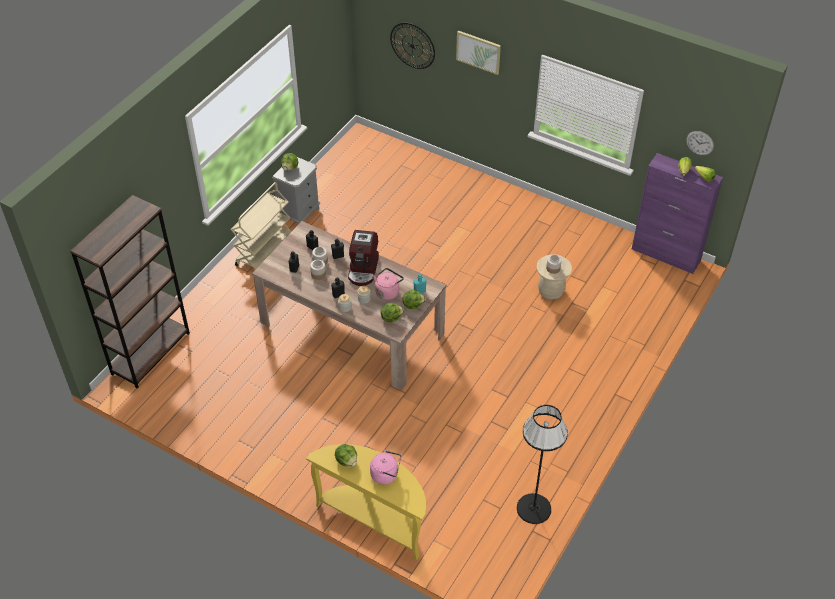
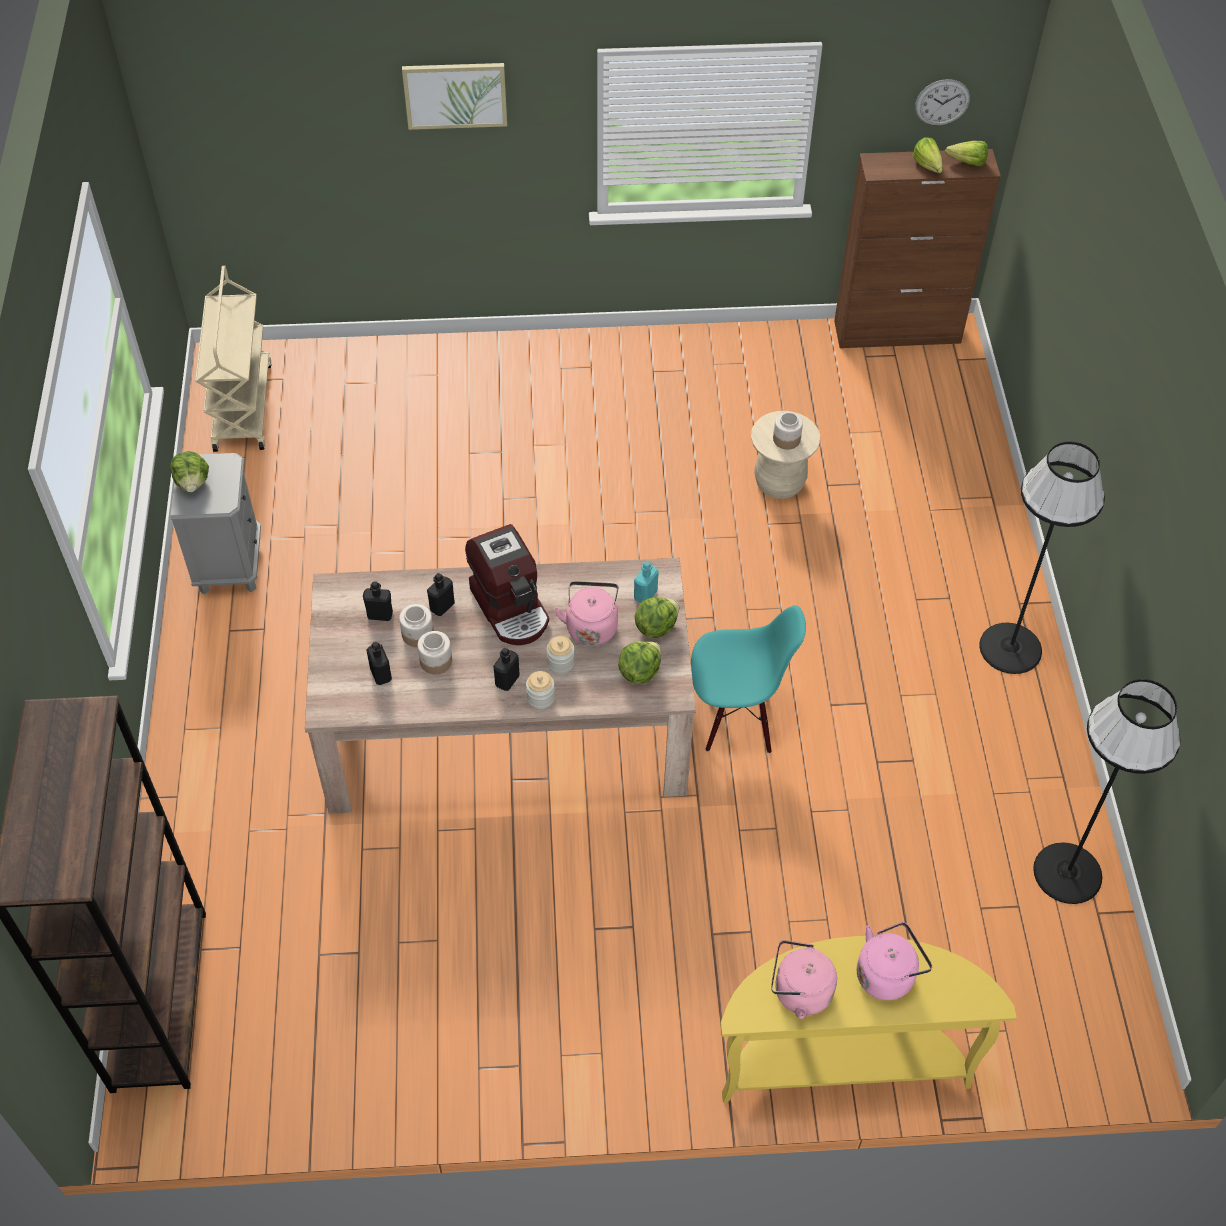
camera: 35 degrees left, 5 degrees up
(264, 250) = (220, 669): beige cart -> beige cart (242, 406)
(347, 461) = (798, 991): lettuce -> pink kettle
(412, 45) = (299, 137): wall clock -> none
(447, 373) = (736, 718): none -> turquoise chair
(593, 410) = (1011, 648): none -> black floor lamp
(666, 255) = (898, 332): purple cabinet -> brown cabinet

